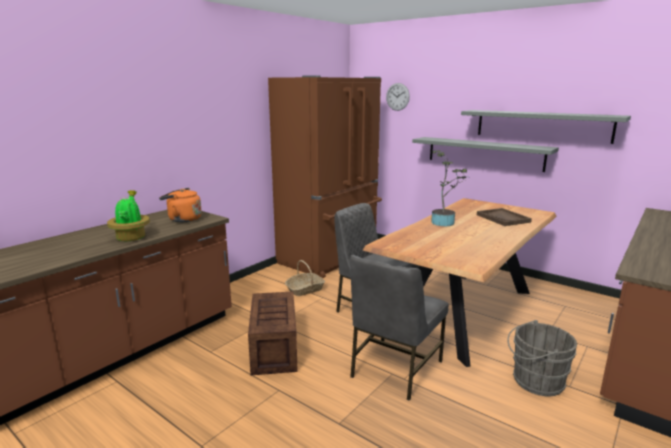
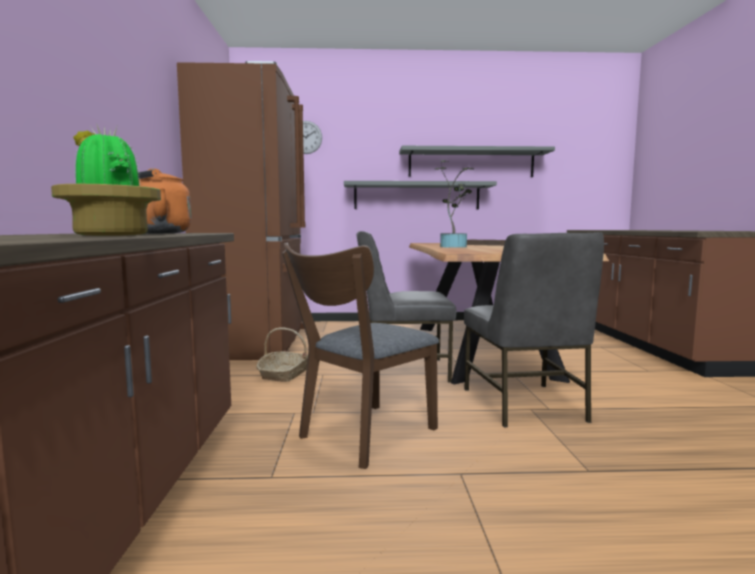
camera: 40 degrees left, 10 degrees down
(274, 348) = (361, 436): crate -> brown chair
(534, 381) = (626, 375): grey bucket -> none

